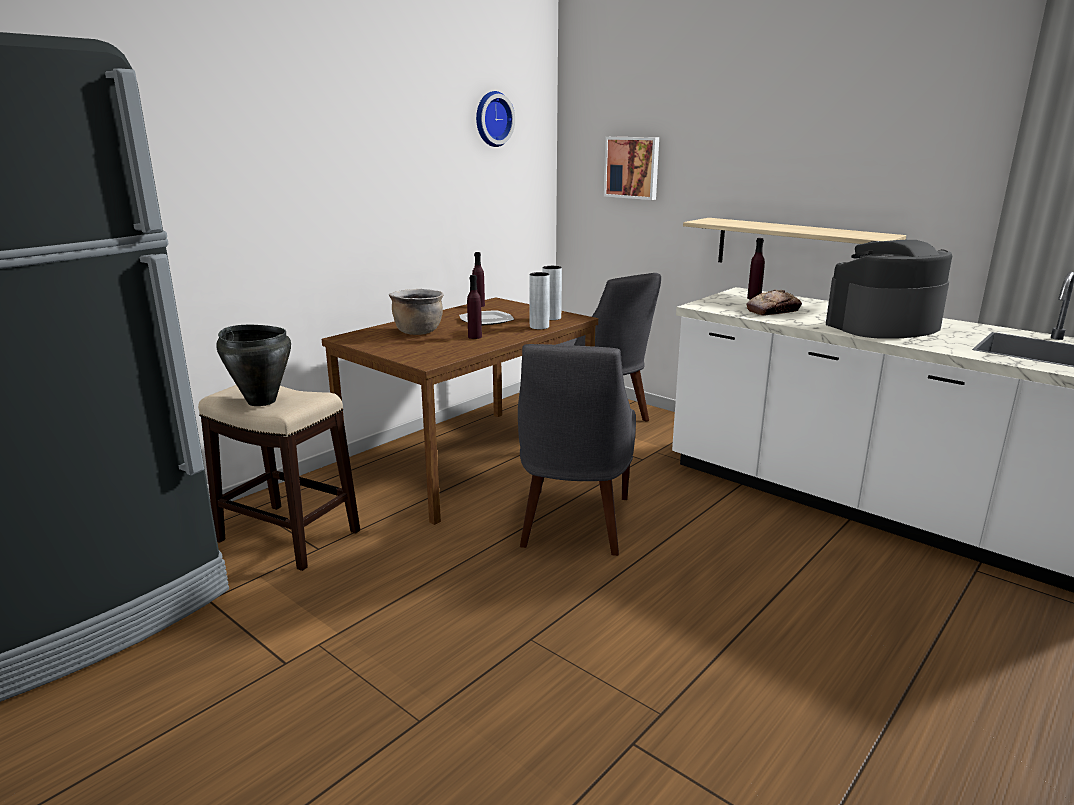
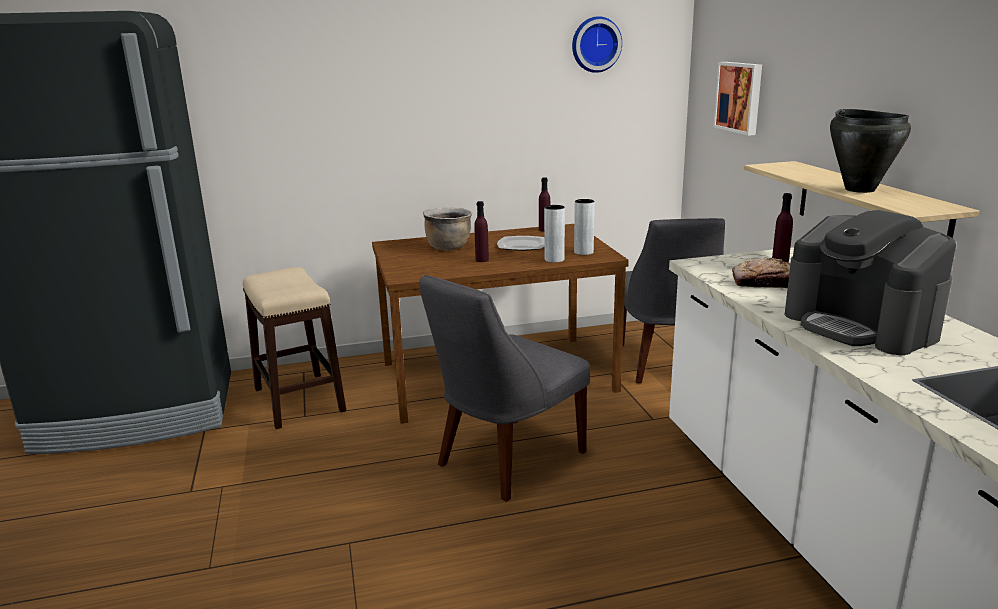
camera: 35 degrees right, 0 degrees up
(261, 401) = (273, 286): black cooking pot -> black cooking pot (859, 189)
(882, 326) = (861, 325): coffee machine -> coffee machine turned 135 degrees counterclockwise

